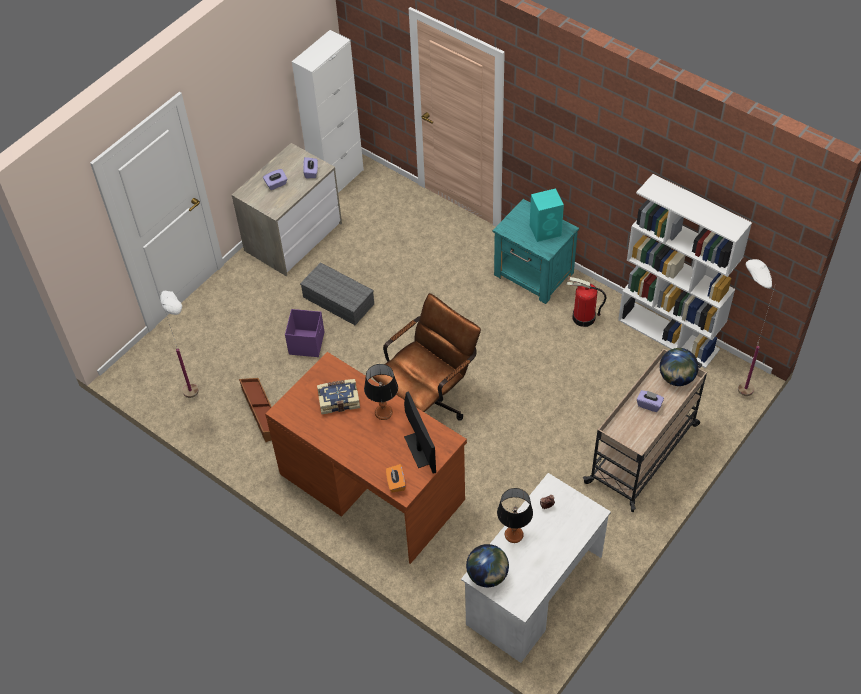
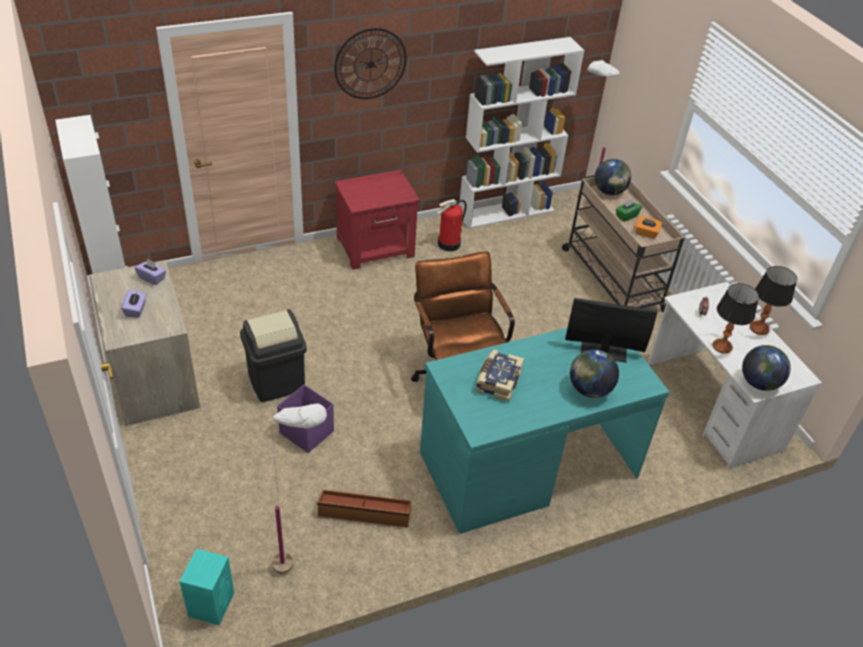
camera: 65 degrees left, 10 degrees down
(339, 300) = (276, 381): grey storage box -> black trash can
(370, 456) = (589, 389): none -> globe
(372, 485) = (527, 464): brown desk -> turquoise desk
(383, 412) = (539, 356): table lamp -> table lamp (758, 328)
(396, 483) = (635, 385): orange tissue box -> orange tissue box (646, 233)
(534, 275) = (376, 248): turquoise nightstand -> red nightstand
(546, 230) = (385, 186): turquoise speaker -> turquoise speaker (212, 603)
(562, 128) = (370, 64): none -> wall clock
(649, 404) = (626, 216): purple tissue box -> green tissue box

